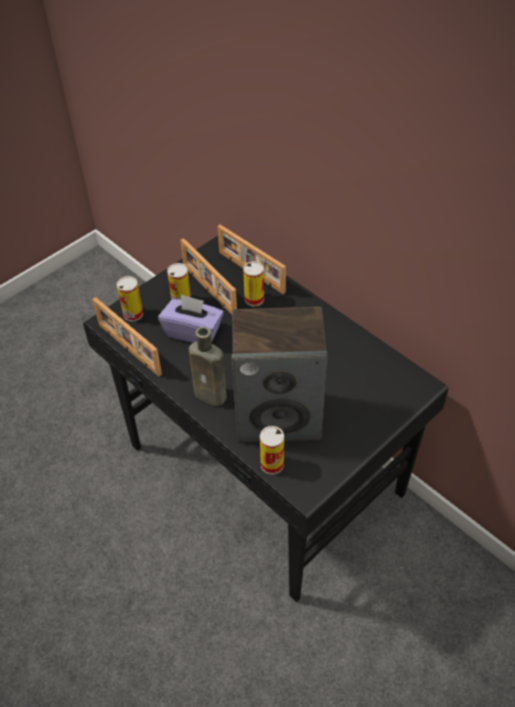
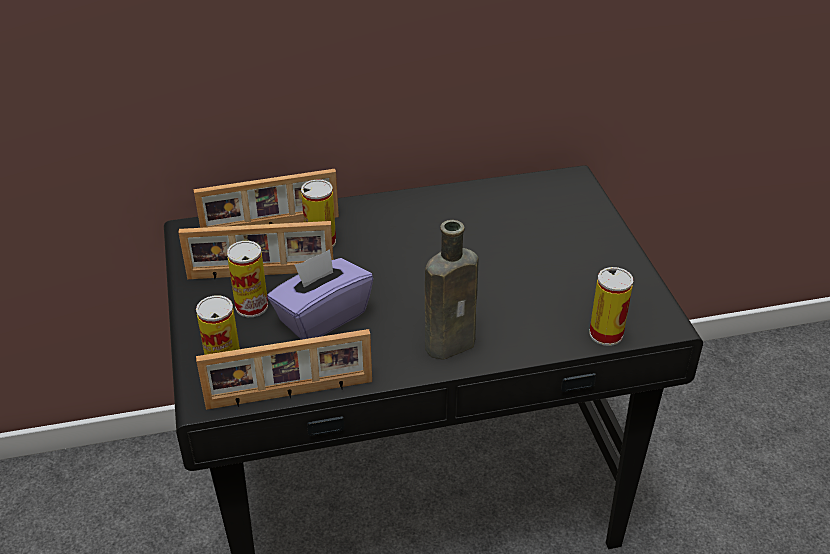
camera: 60 degrees left, 10 degrees down
(279, 416) = (534, 298): speaker -> none

